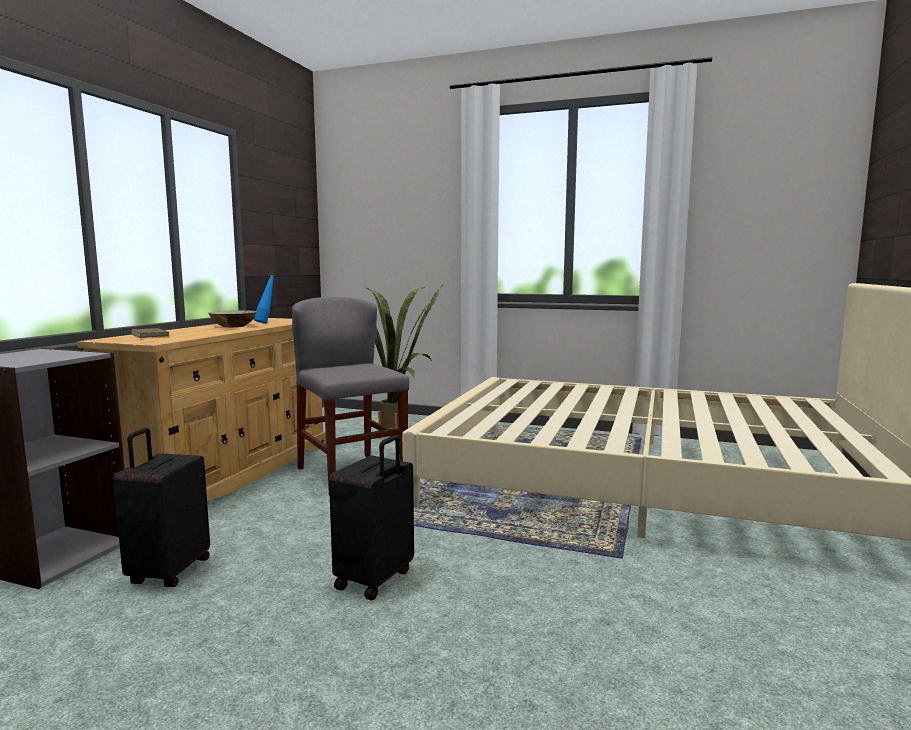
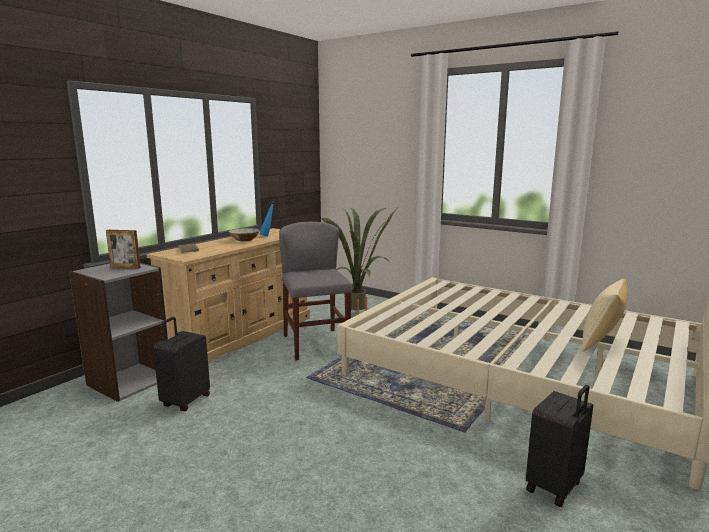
camera: 15 degrees right, 5 degrees up
(47, 354) = (125, 267): none -> picture frame
(376, 580) = (298, 424): black suitcase -> black suitcase (555, 487)
(752, 424) = (601, 343): none -> pillow

